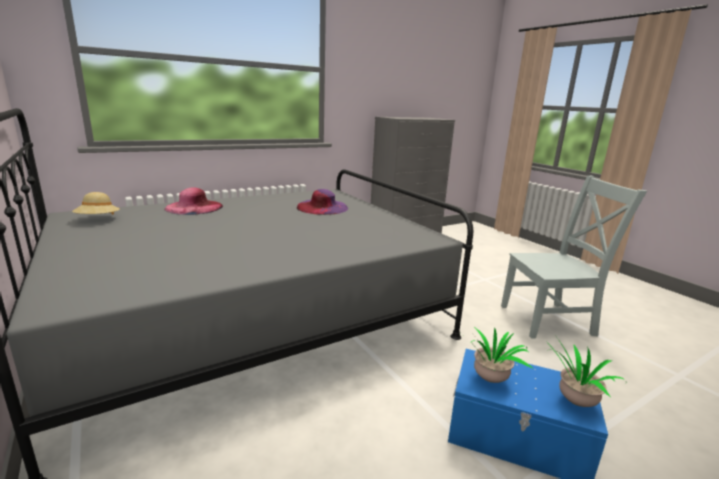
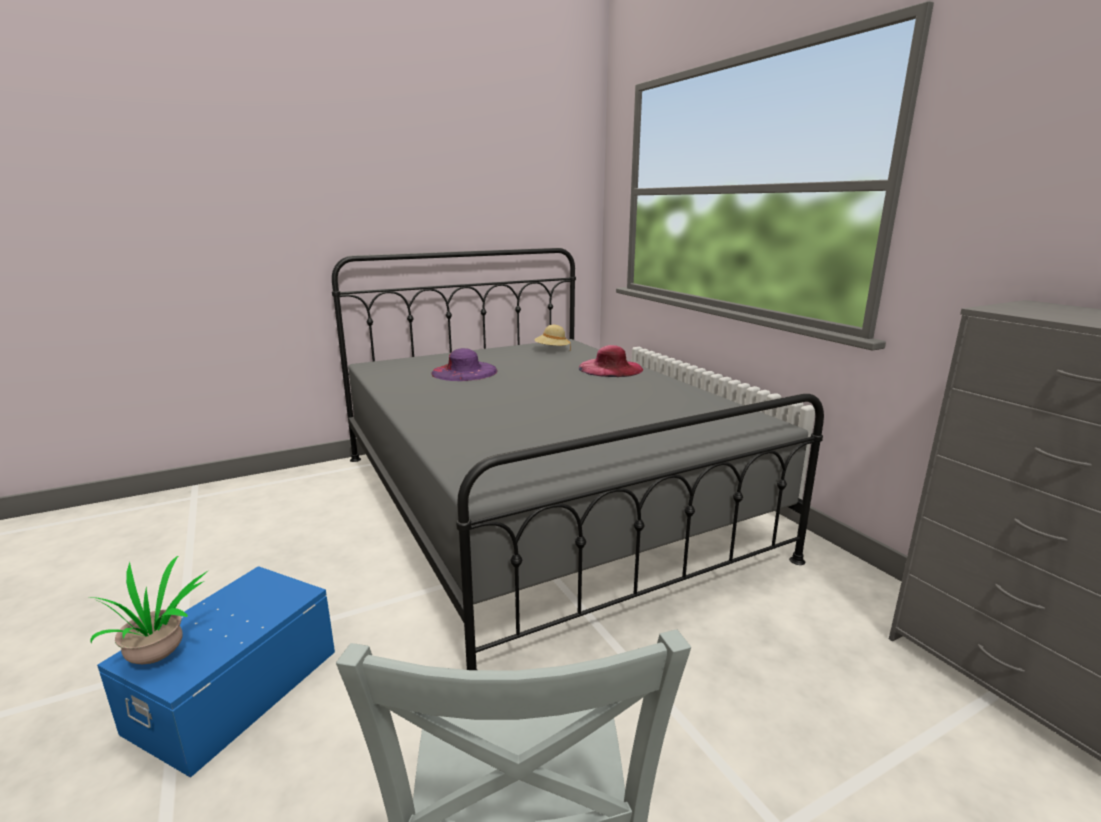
camera: 95 degrees right, 0 degrees up
(322, 207) = (646, 420): purple hat -> purple hat (464, 372)
(488, 380) = (253, 593): potted plant -> none

